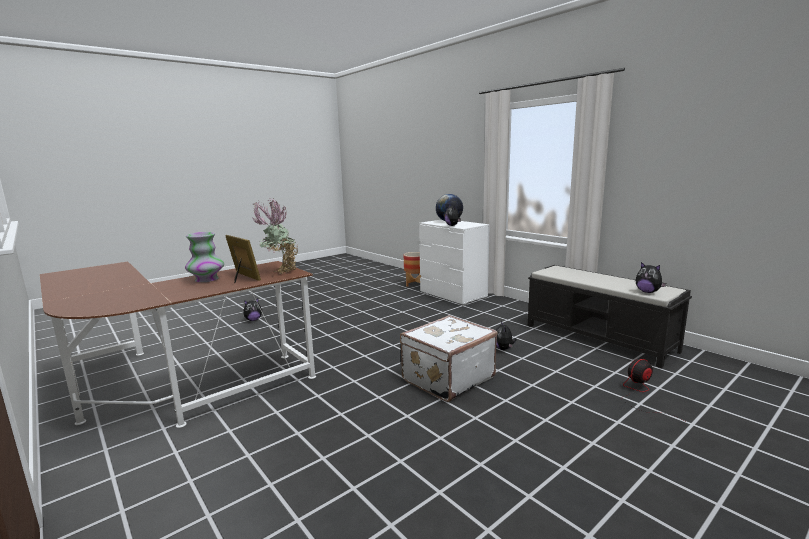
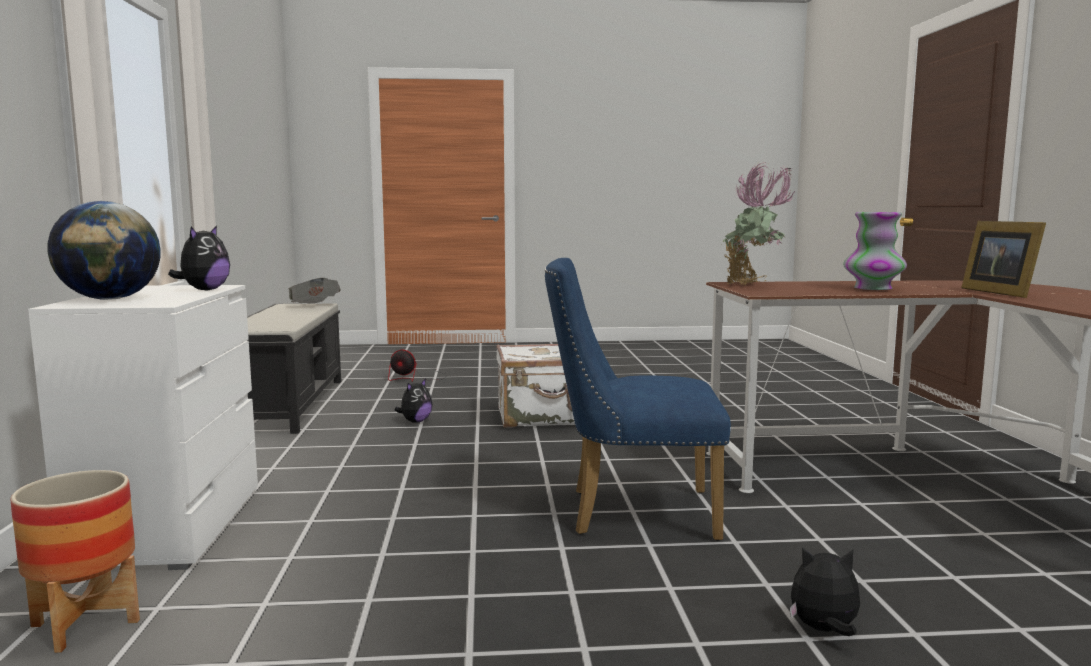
camera: 145 degrees left, 5 degrees down
(243, 278) = (813, 286): picture frame -> picture frame (1000, 292)
(327, 333) = (630, 512): none -> blue chair
(648, 292) = (315, 306): plush toy -> newspaper

